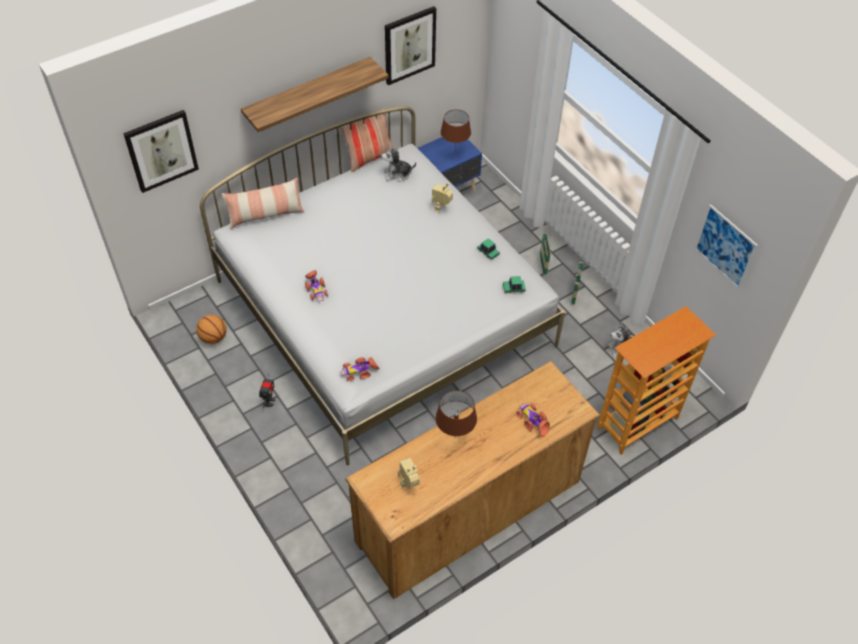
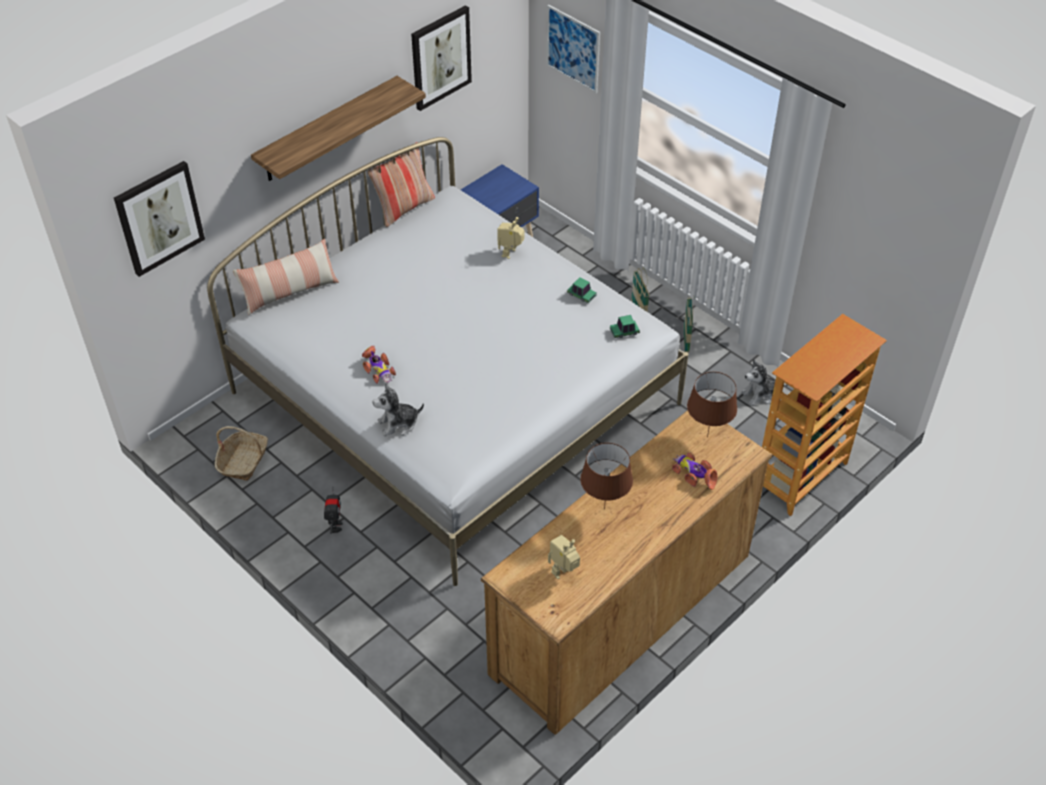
camera: 10 degrees left, 5 degrees down
(214, 338) = (243, 461): basketball -> basket
(359, 371) = (459, 456): toy car -> none
(397, 174) = (445, 222): plush toy -> plush toy (398, 424)
(455, 152) = (505, 191): brown table lamp -> brown table lamp (708, 436)
(725, 246) = (876, 235): picture -> picture (573, 48)

